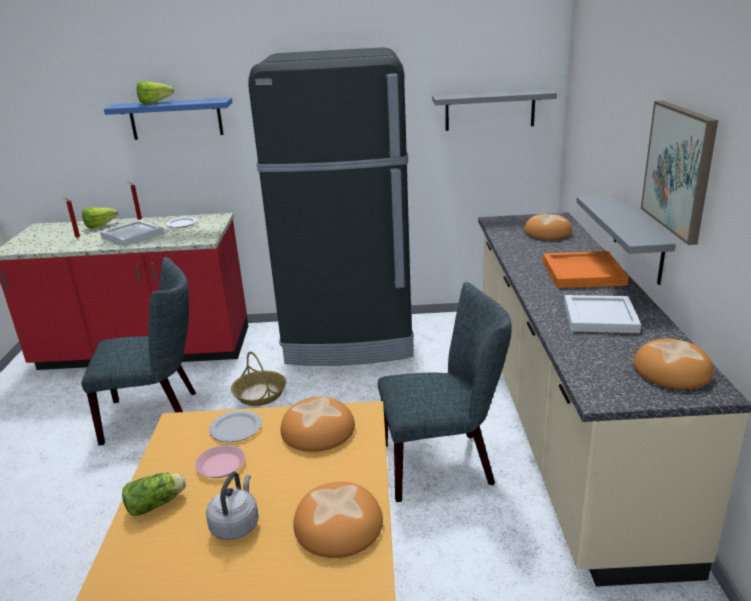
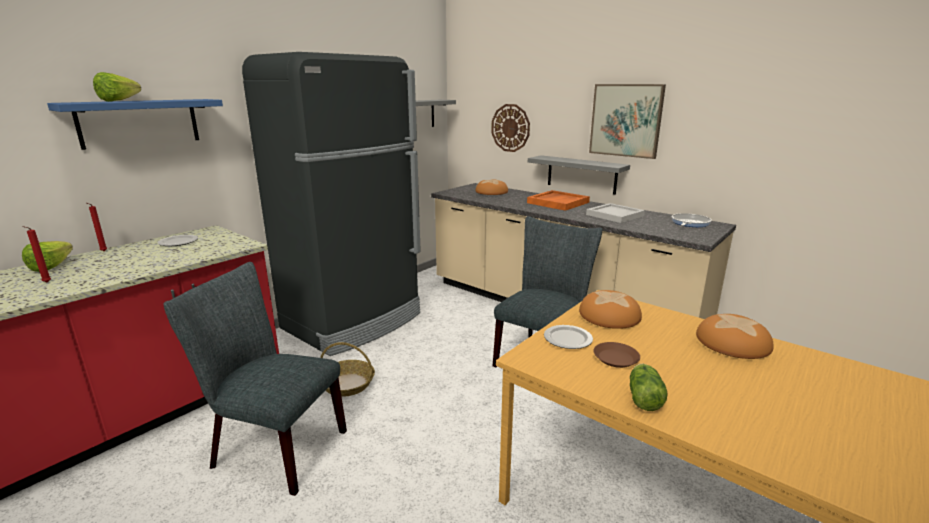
camera: 50 degrees left, 5 degrees down
(131, 235) = (135, 262): white tray -> none
(157, 415) = (272, 448): grey chair -> grey chair turned 105 degrees counterclockwise
(221, 465) = (615, 358): pink plate -> brown plate
(236, 524) = (703, 374): grey kettle -> none
(598, 145) = (510, 128): none -> wall clock
(671, 370) = (689, 223): bread -> frying pan

